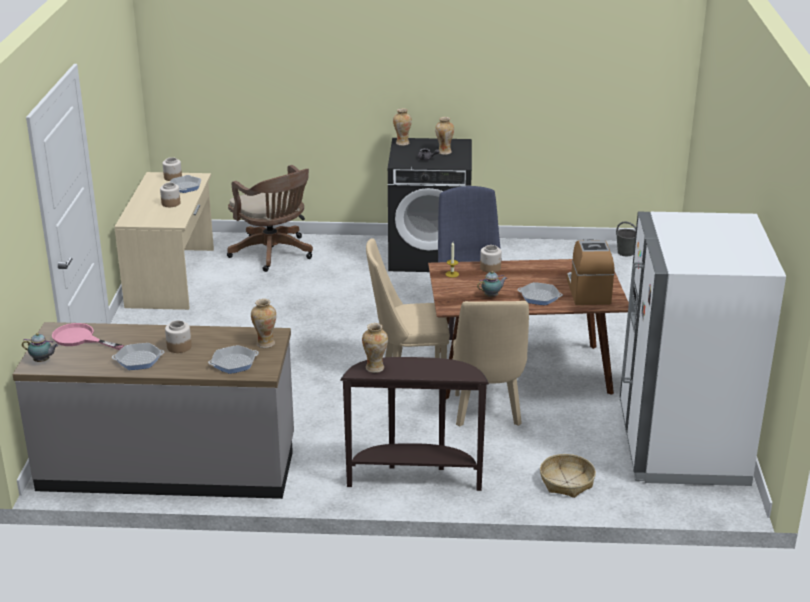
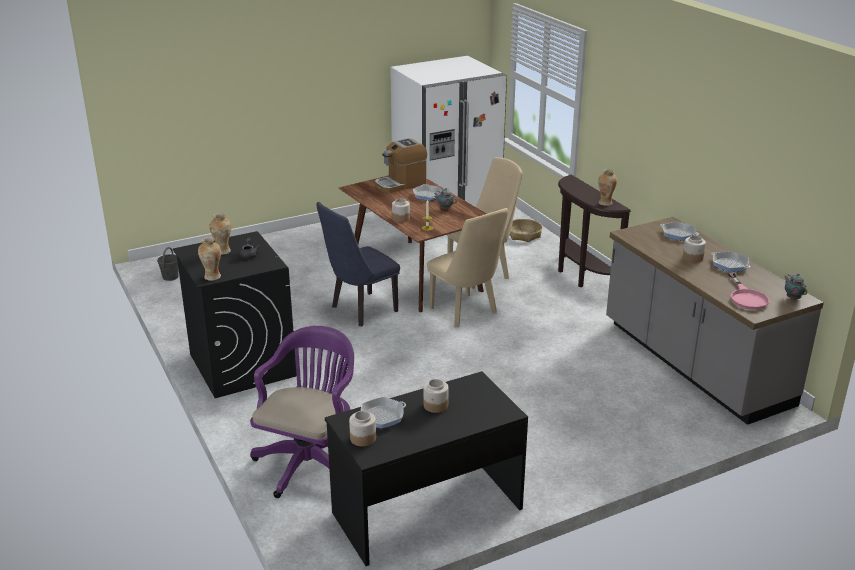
camera: 120 degrees left, 0 degrees up
(172, 277) = (426, 509): beige desk -> black desk
(265, 343) = (641, 232): vase -> none
(274, 254) = (310, 461): brown office chair -> purple office chair

